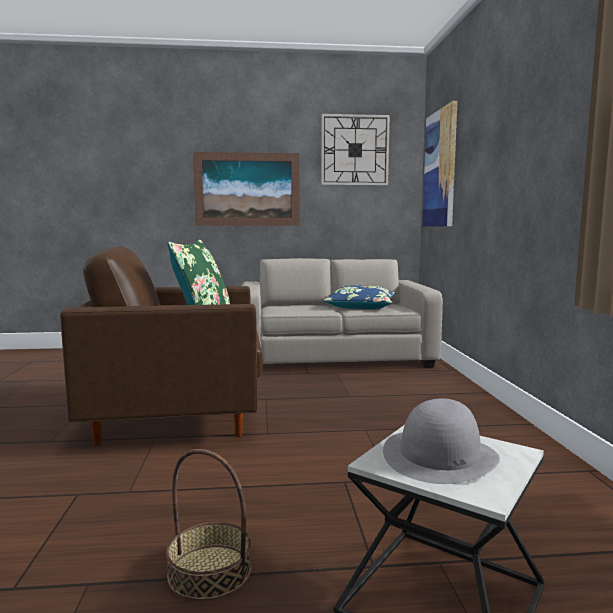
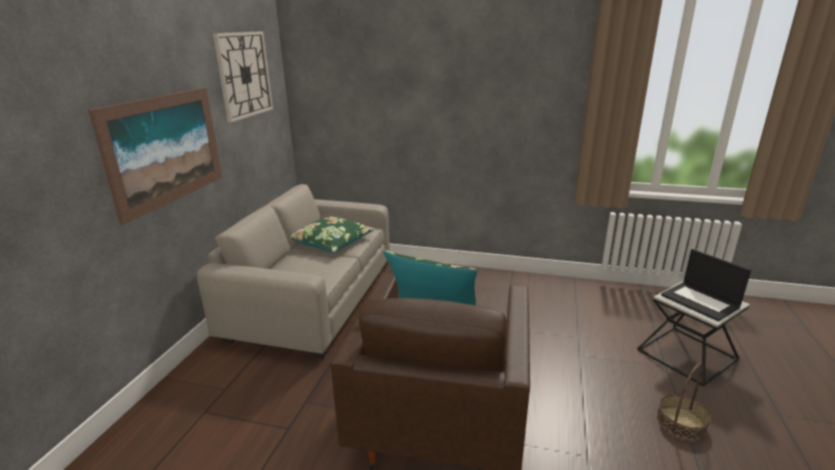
camera: 70 degrees left, 15 degrees up
(360, 307) = (332, 242): blue pillow -> green pillow
(440, 169) = (339, 94): picture -> none
(440, 456) = (701, 301): grey hat -> laptop

